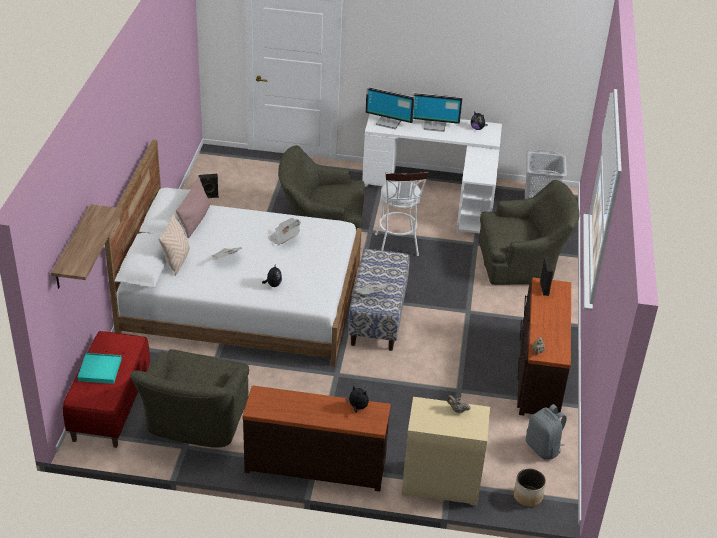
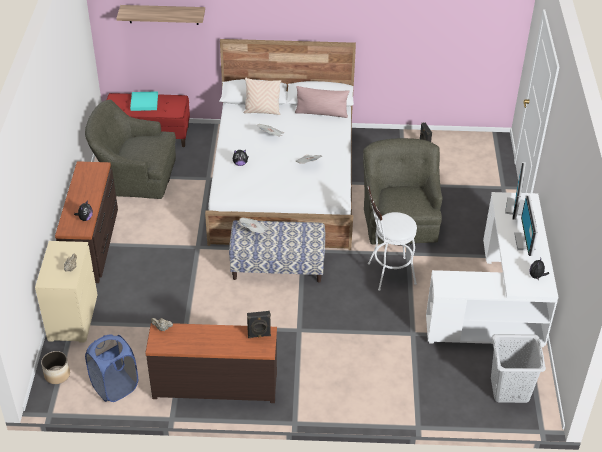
camera: 85 degrees right, 5 degrees up
(523, 264) = (388, 373): green armchair -> none
(543, 448) = (115, 386): grey backpack -> blue laundry basket

